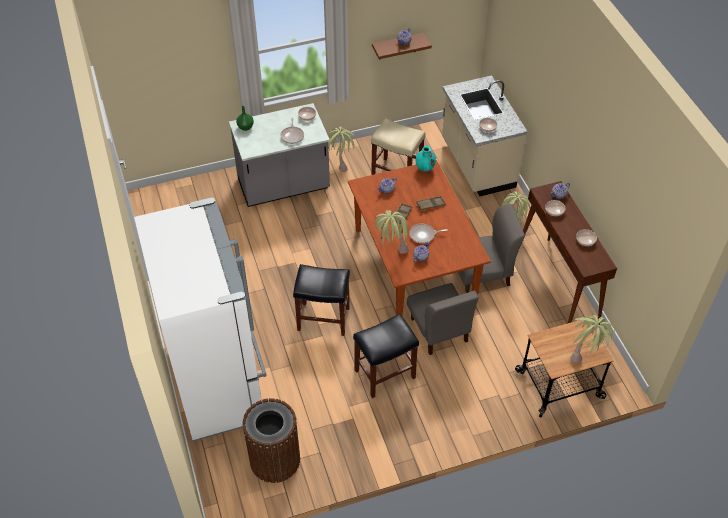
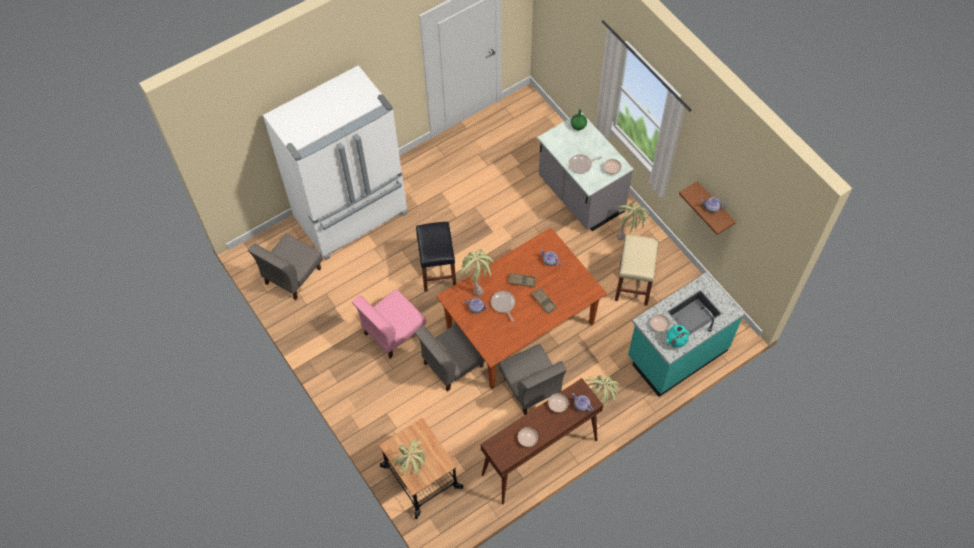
camera: 75 degrees right, 10 degrees up
(275, 460) = (292, 276): brown trash can -> grey chair
(384, 374) = (393, 332): black stool -> pink chair
(425, 169) = (589, 286): turquoise vase -> turquoise vase (675, 342)
(477, 165) = (676, 353): beige counter -> turquoise counter

